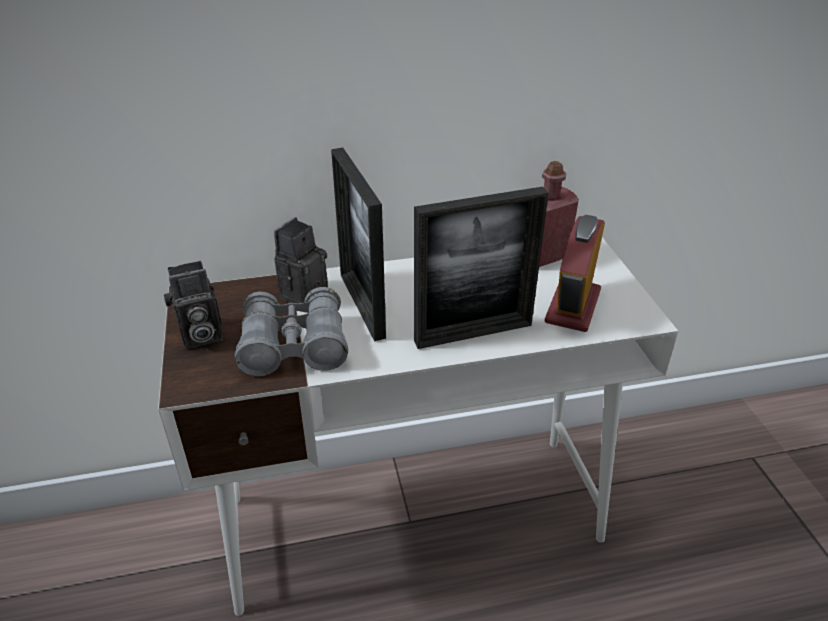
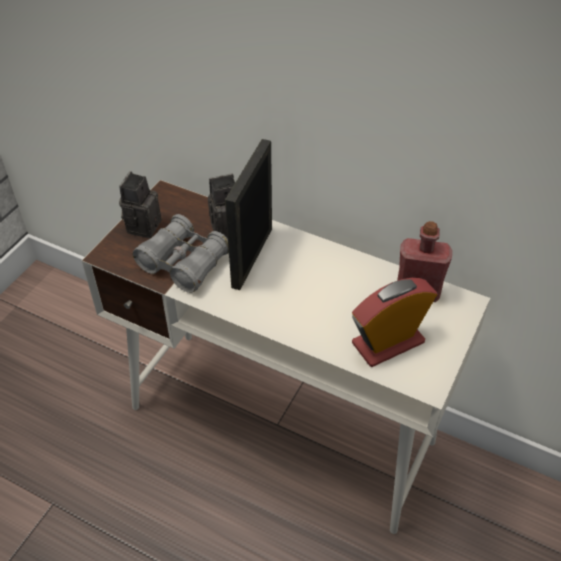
camera: 40 degrees right, 10 degrees up
(199, 336) = (142, 225): camera -> camera turned 90 degrees clockwise
(473, 333) = (296, 320): picture frame -> none

